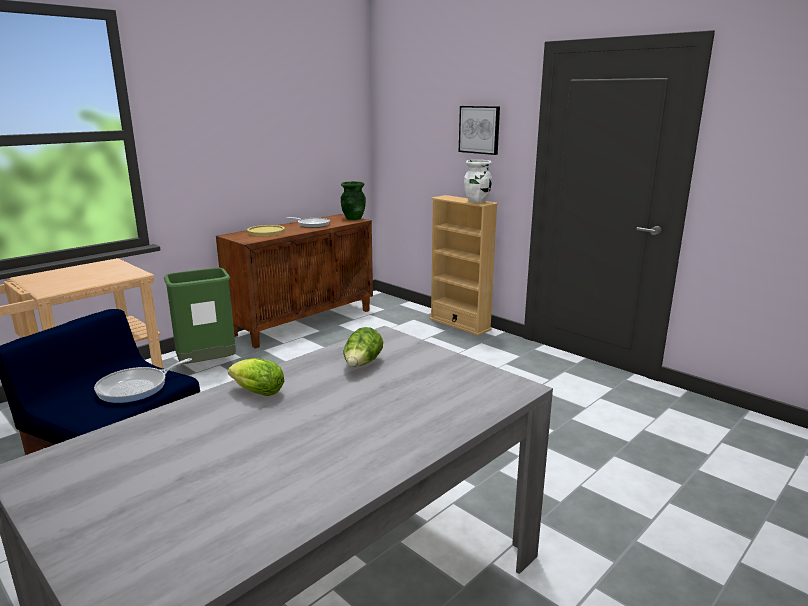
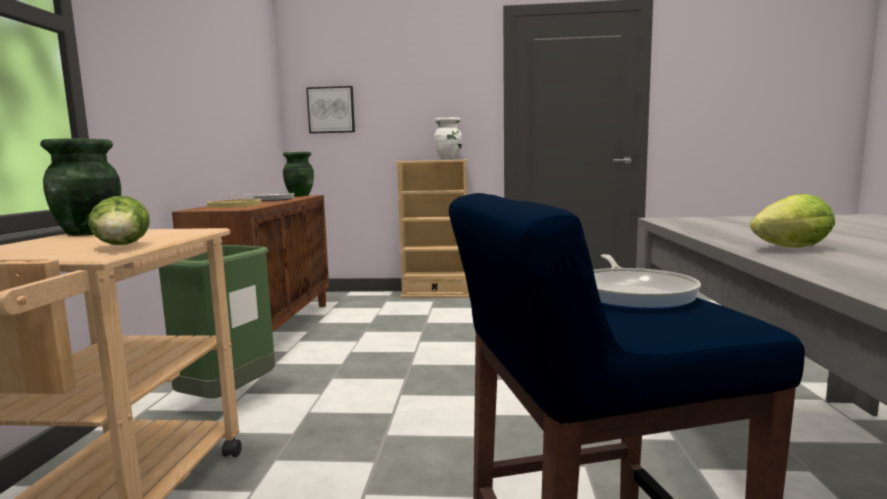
camera: 40 degrees left, 10 degrees down
(106, 263) = (90, 233): none -> green vase
(362, 364) = (745, 227): lettuce -> lettuce (123, 246)
(479, 129) = (435, 91): picture -> picture (331, 110)

